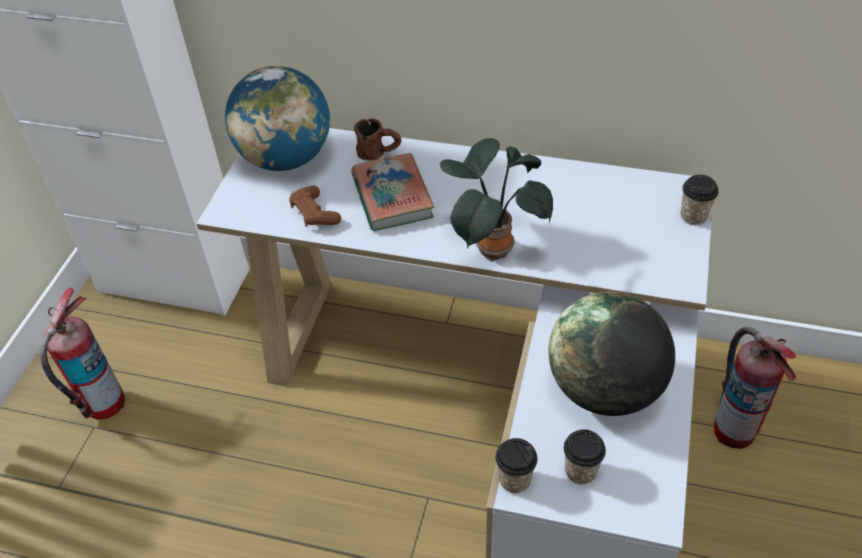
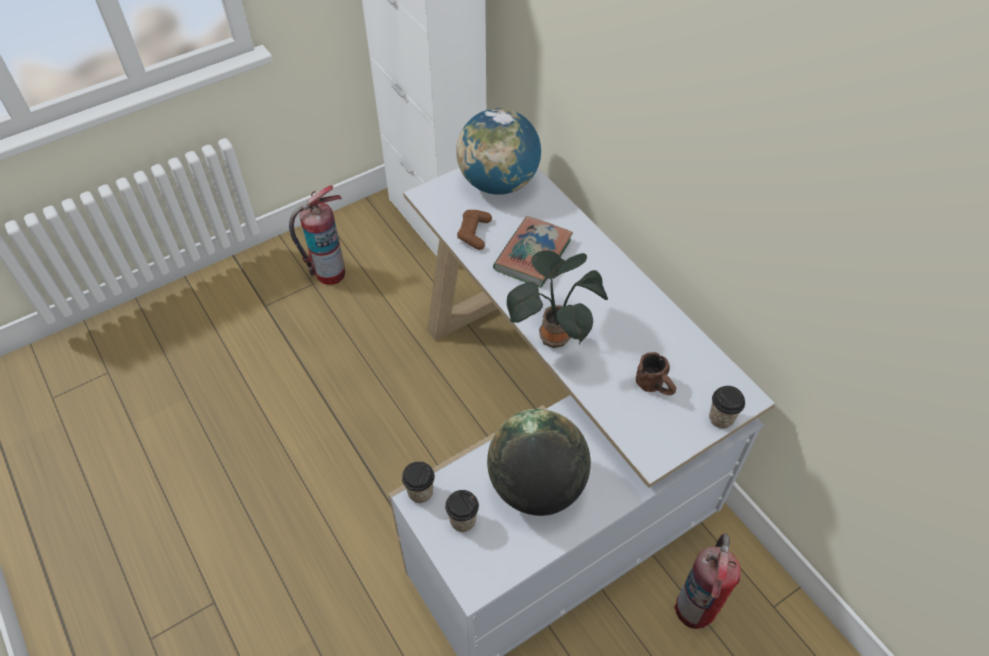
camera: 40 degrees right, 5 degrees up
(379, 153) = (559, 219): brown mug -> brown mug (655, 387)

